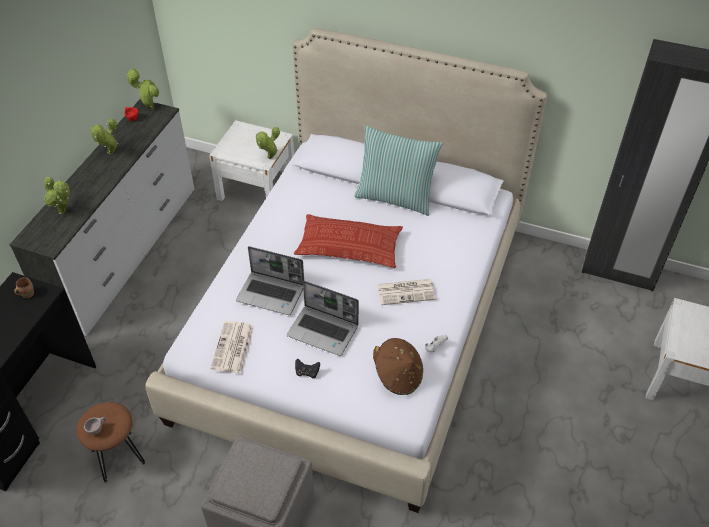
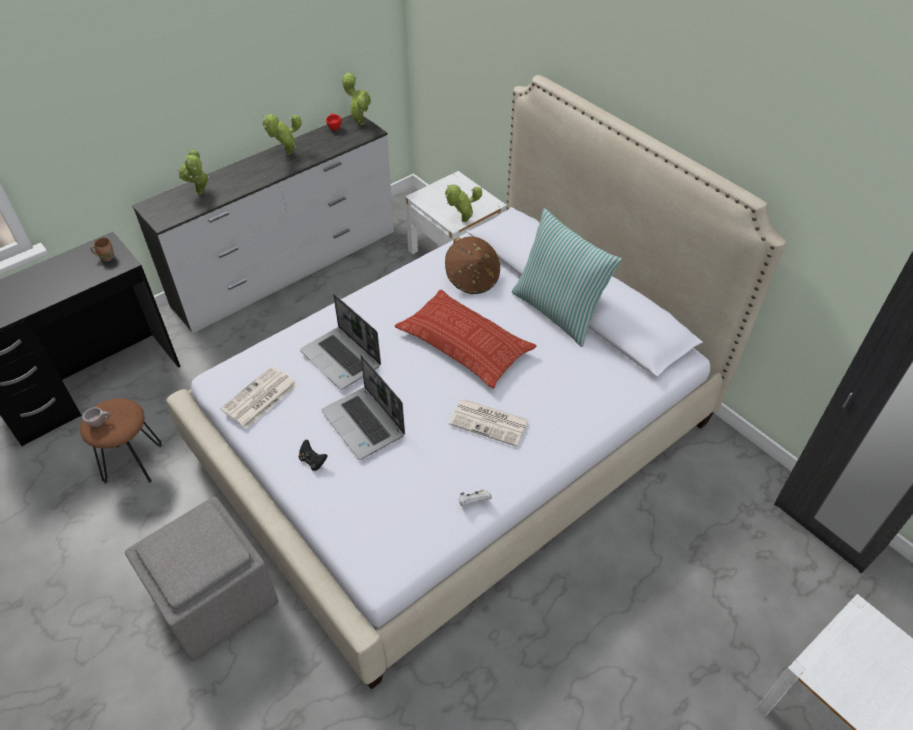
camera: 30 degrees right, 0 degrees up
(398, 376) = (406, 515): brown hat -> brown hat (472, 279)

